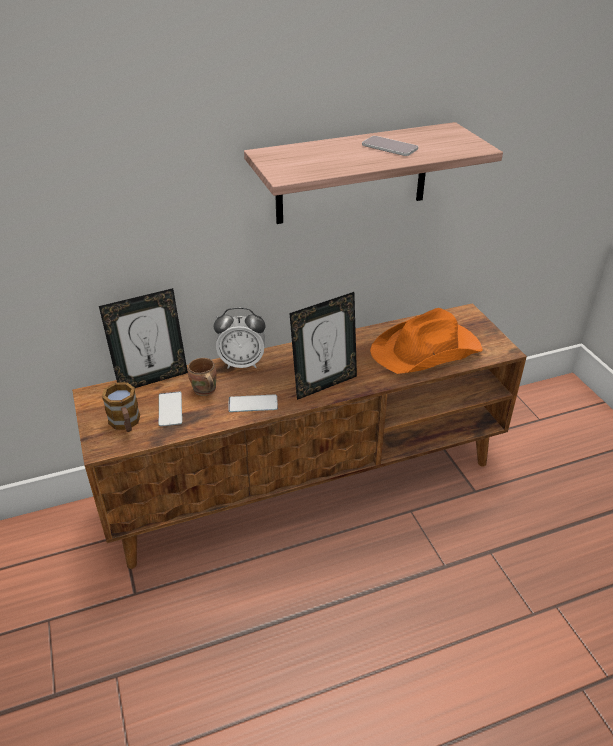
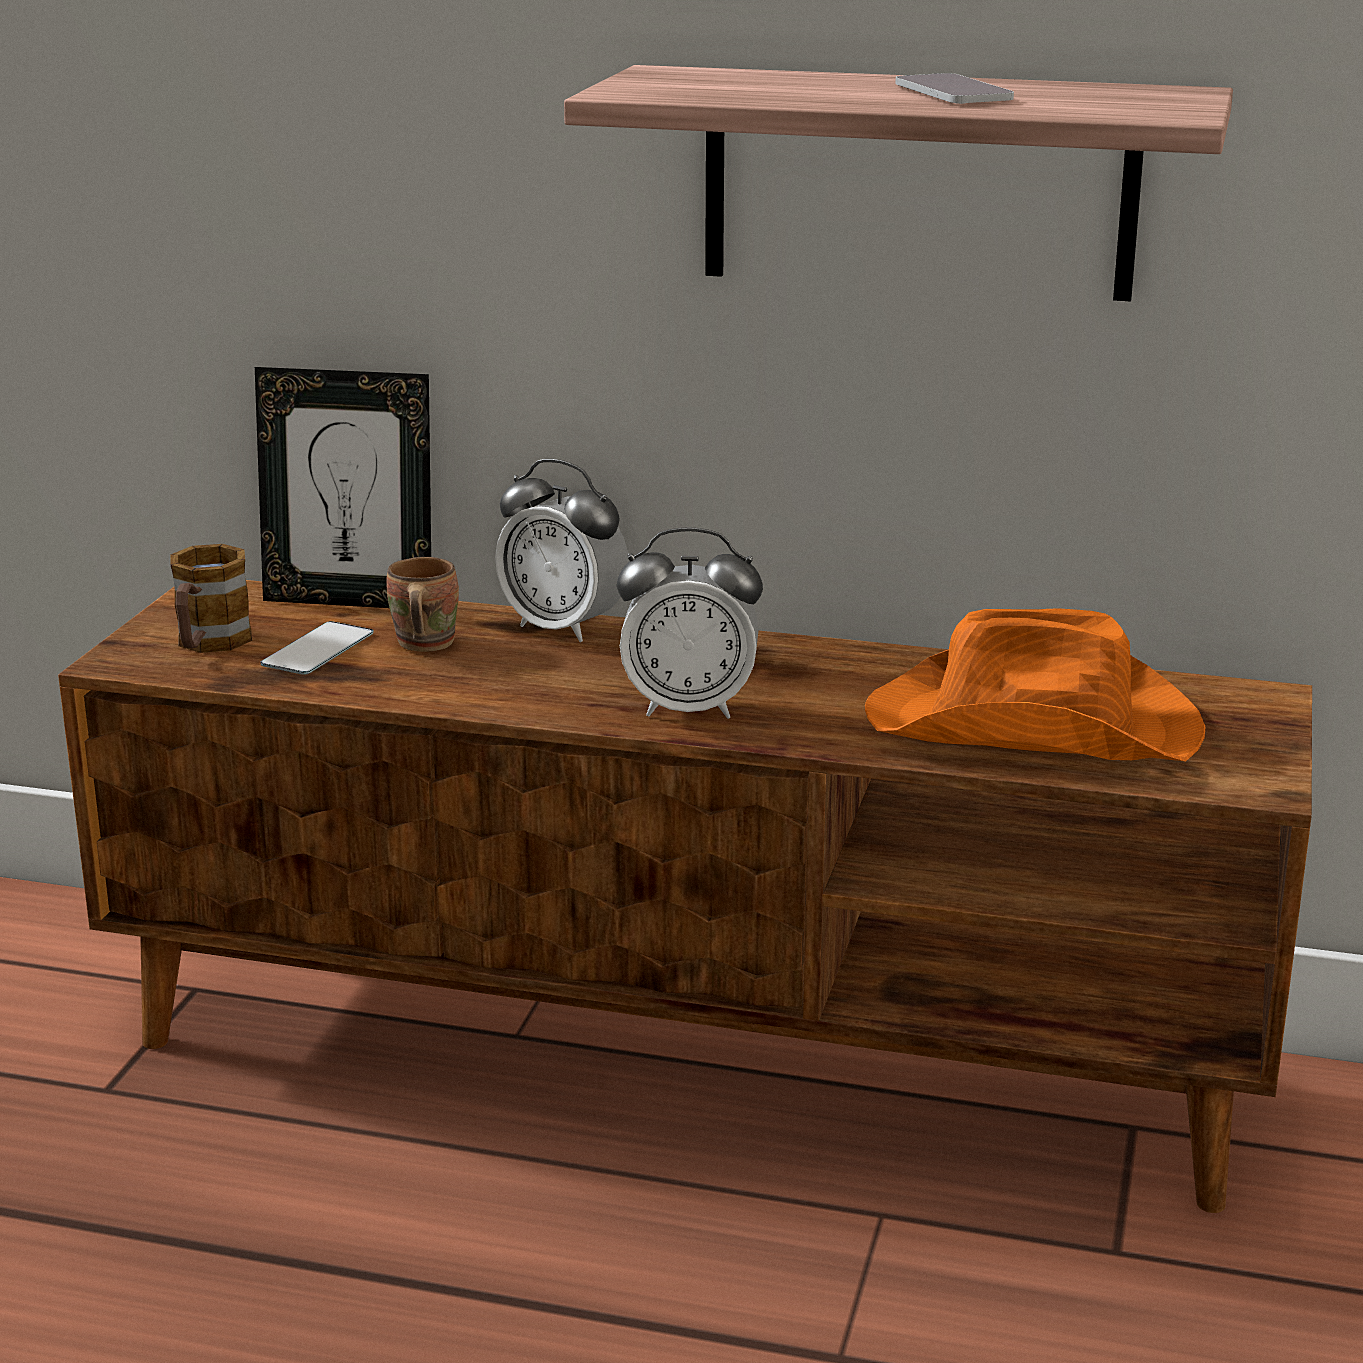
camera: 35 degrees right, 15 degrees down
(253, 404) = (489, 690): phone -> none
(324, 384) = (689, 708): picture frame -> alarm clock

